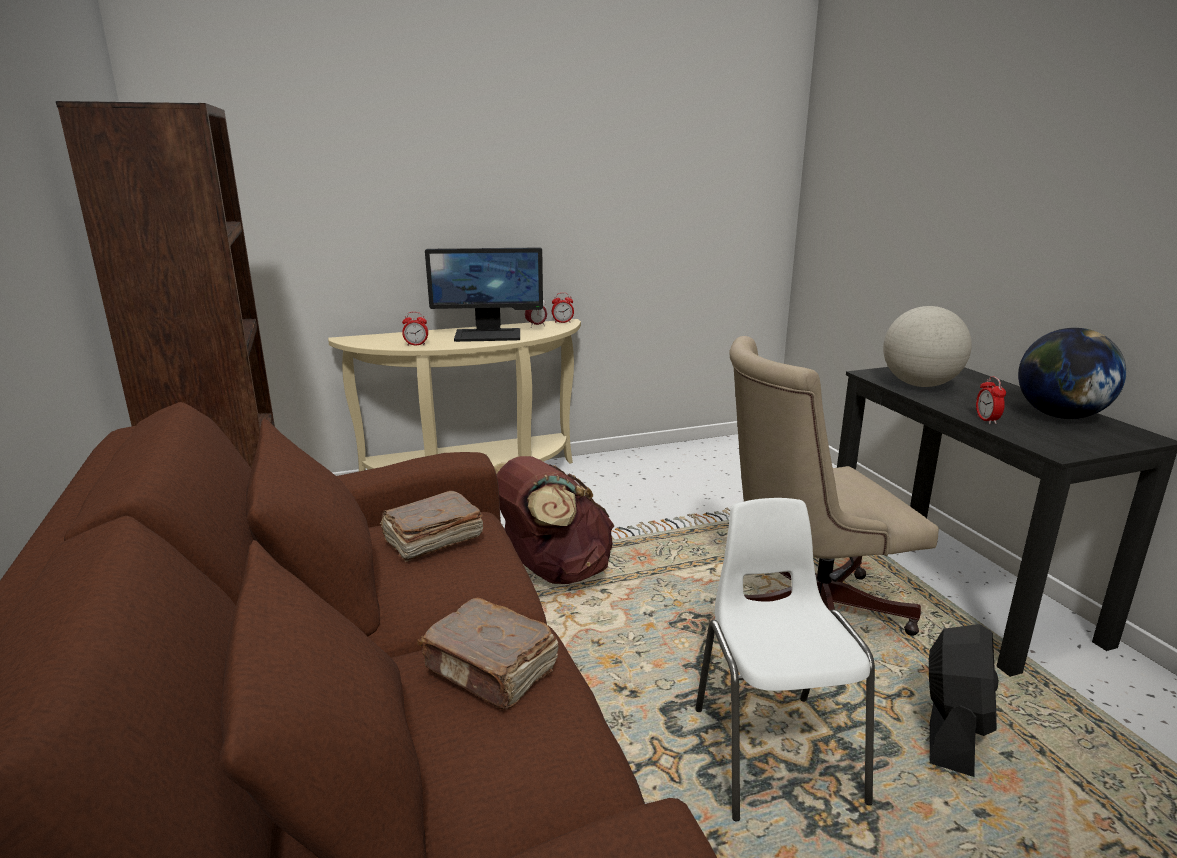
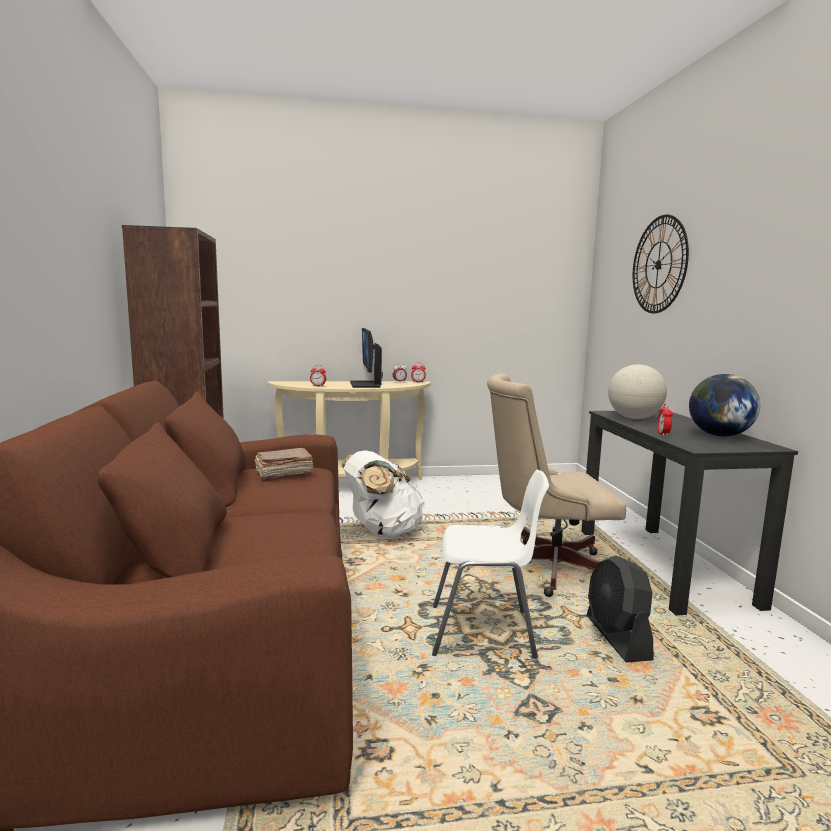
camera: 10 degrees right, 10 degrees down
(488, 335) = (366, 384): monitor -> monitor turned 75 degrees clockwise
(491, 670) = (281, 520): brown book -> none
(553, 572) = (382, 532): brown backpack -> white backpack
(774, 750) = (484, 632): white chair -> white chair turned 90 degrees clockwise
(934, 139) = (658, 265): none -> wall clock
(953, 730) = (617, 638): black fan -> black fan turned 135 degrees clockwise

